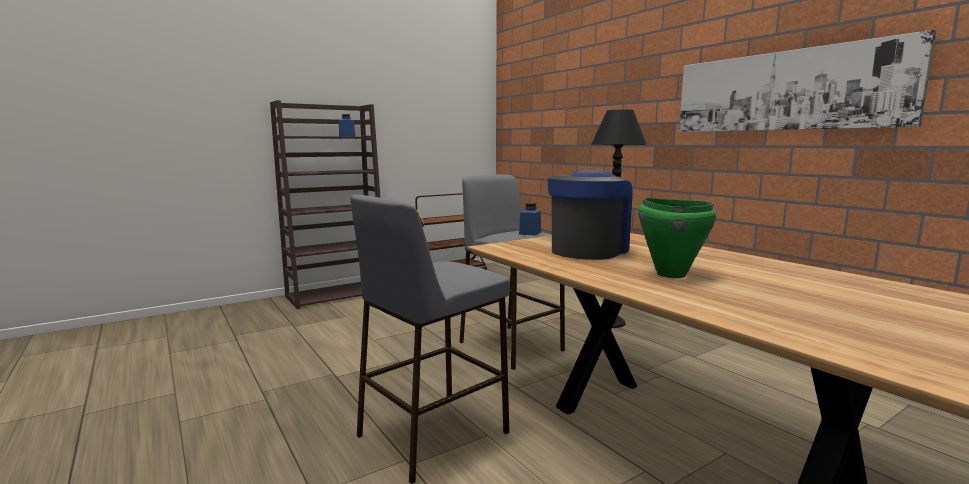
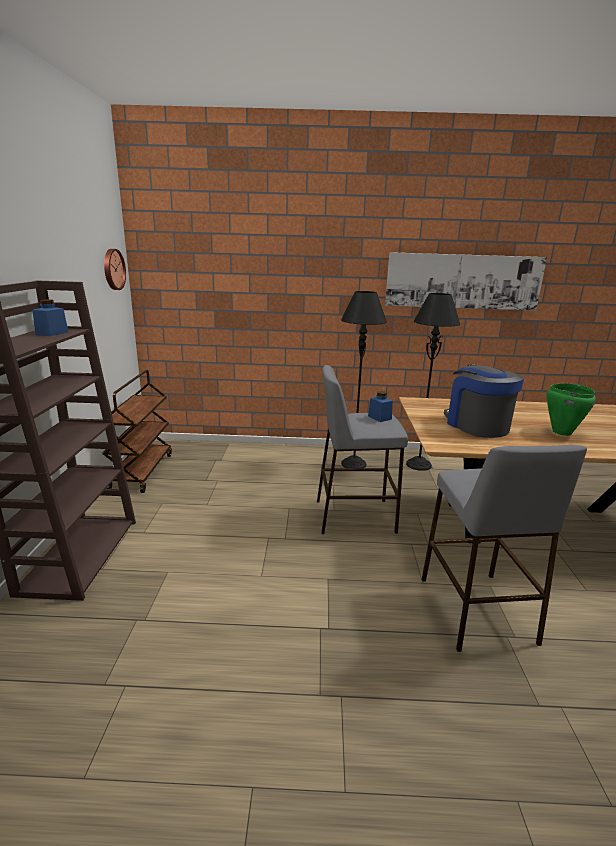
camera: 55 degrees left, 10 degrees up
(468, 110) = (113, 269): none -> wall clock
(683, 348) = (418, 464): none -> black floor lamp

